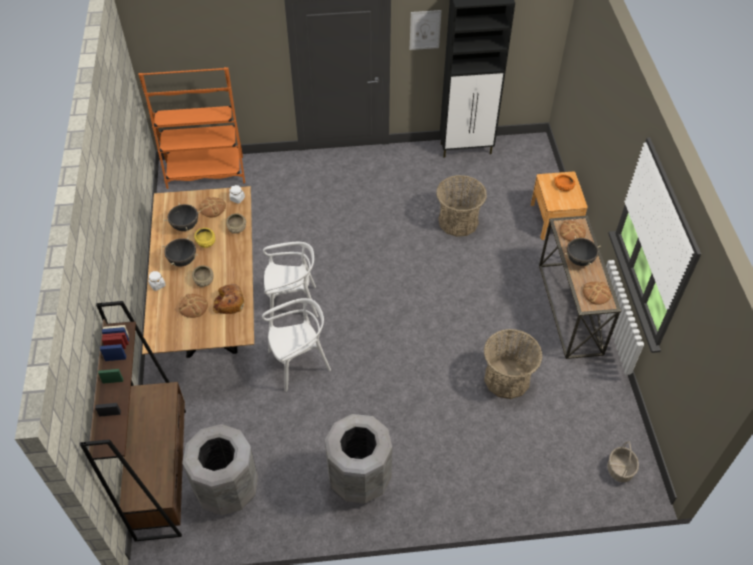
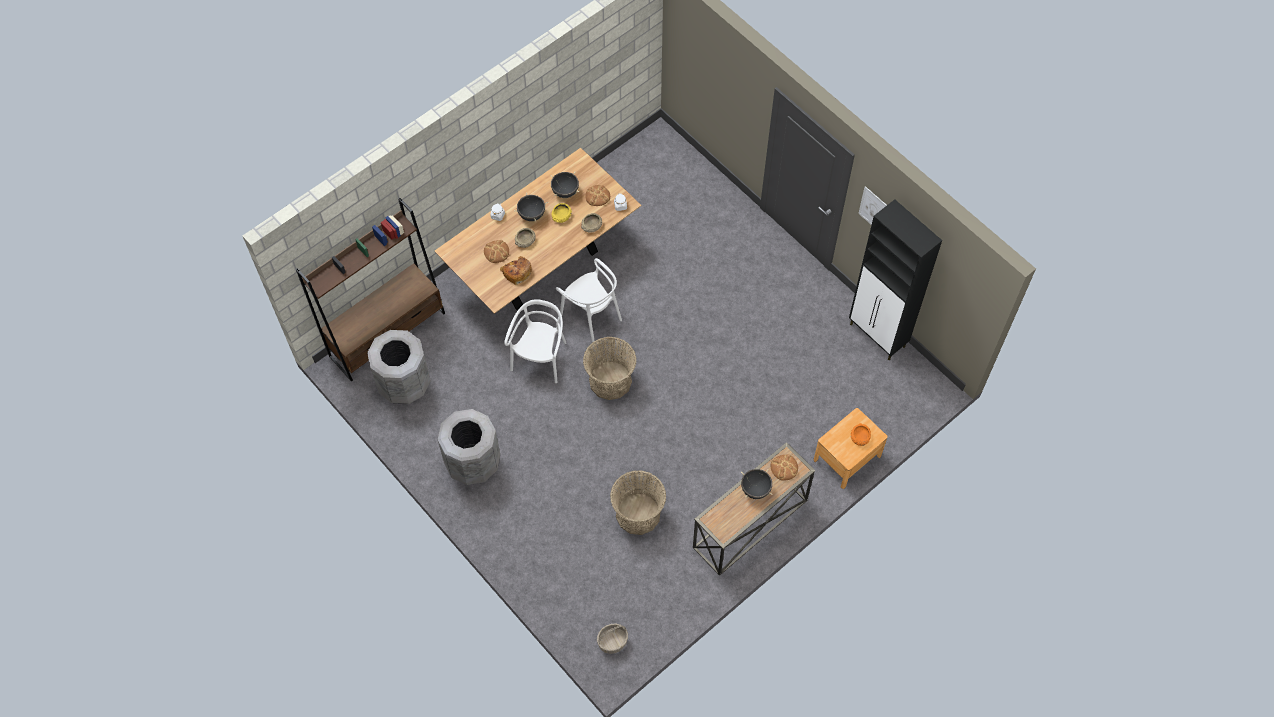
camera: 55 degrees right, 10 degrees up
(205, 172) = (675, 159): orange bookcase -> none
(299, 363) = (540, 358): white chair -> white chair turned 105 degrees counterclockwise
(458, 221) = (779, 382): basket -> basket (610, 380)
(596, 293) = (727, 520): bread -> none

